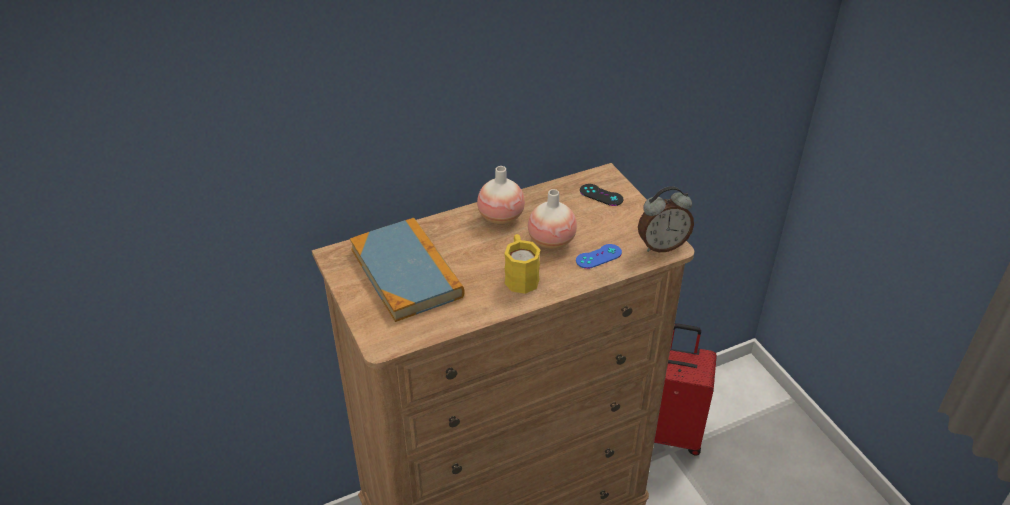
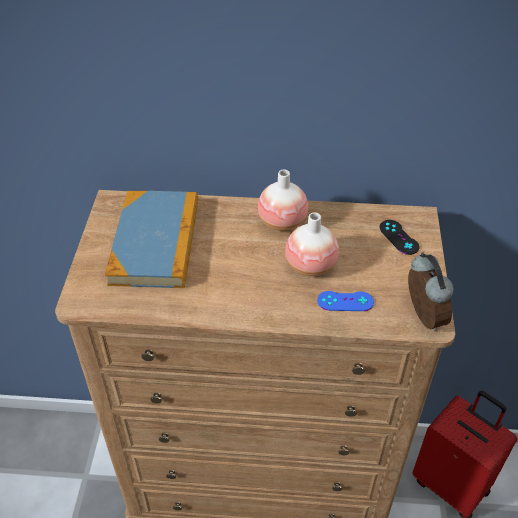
camera: 30 degrees right, 5 degrees up
(520, 276) = (253, 289): yellow mug -> none
(662, 245) = (421, 317): alarm clock -> alarm clock turned 120 degrees counterclockwise

